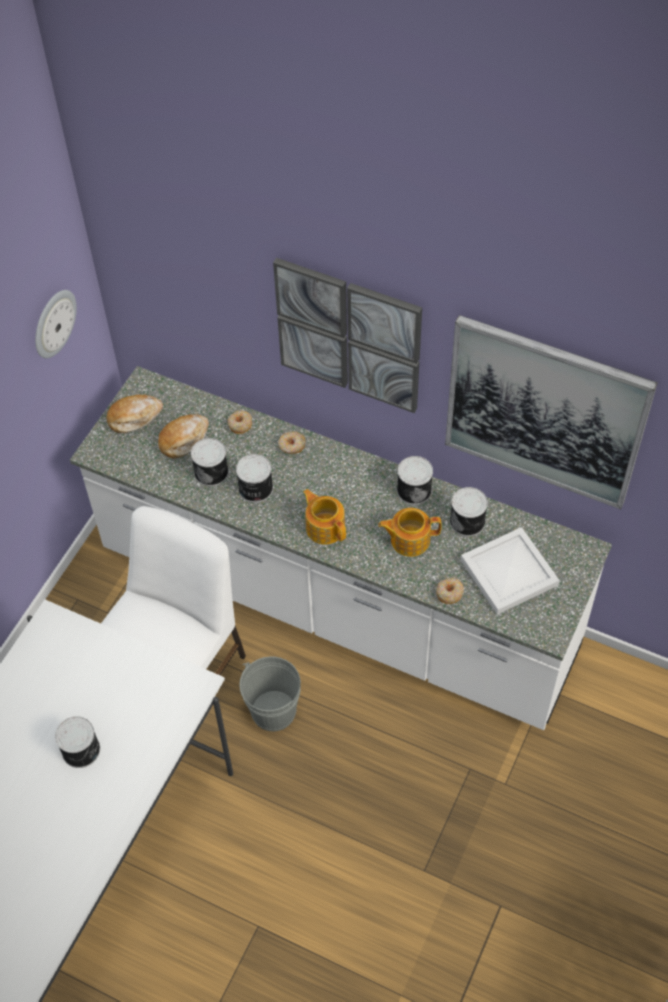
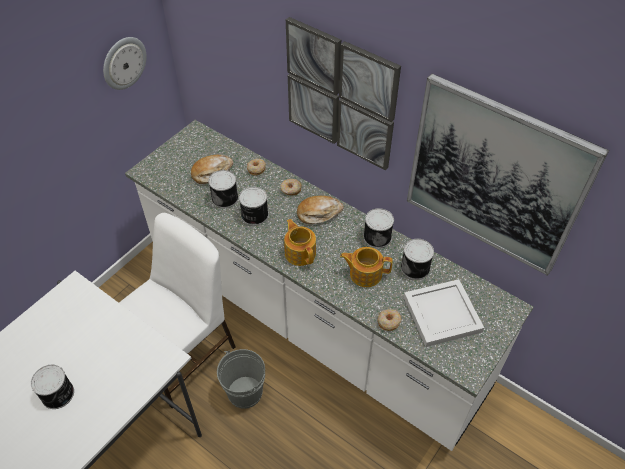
camera: 10 degrees right, 5 degrees down
(134, 417) = (181, 152): bread -> bread (319, 213)

